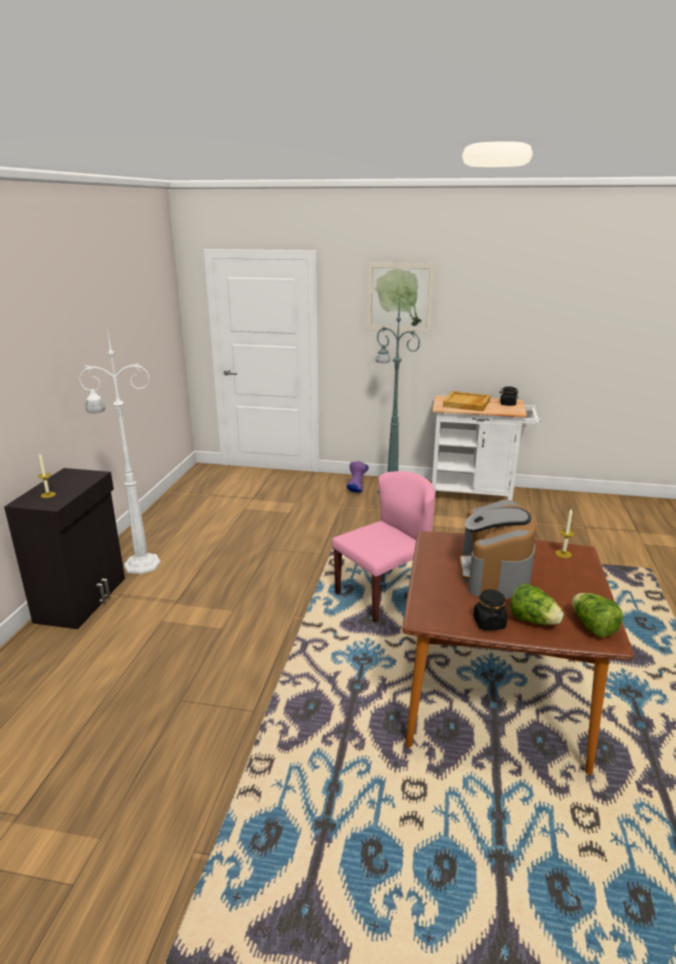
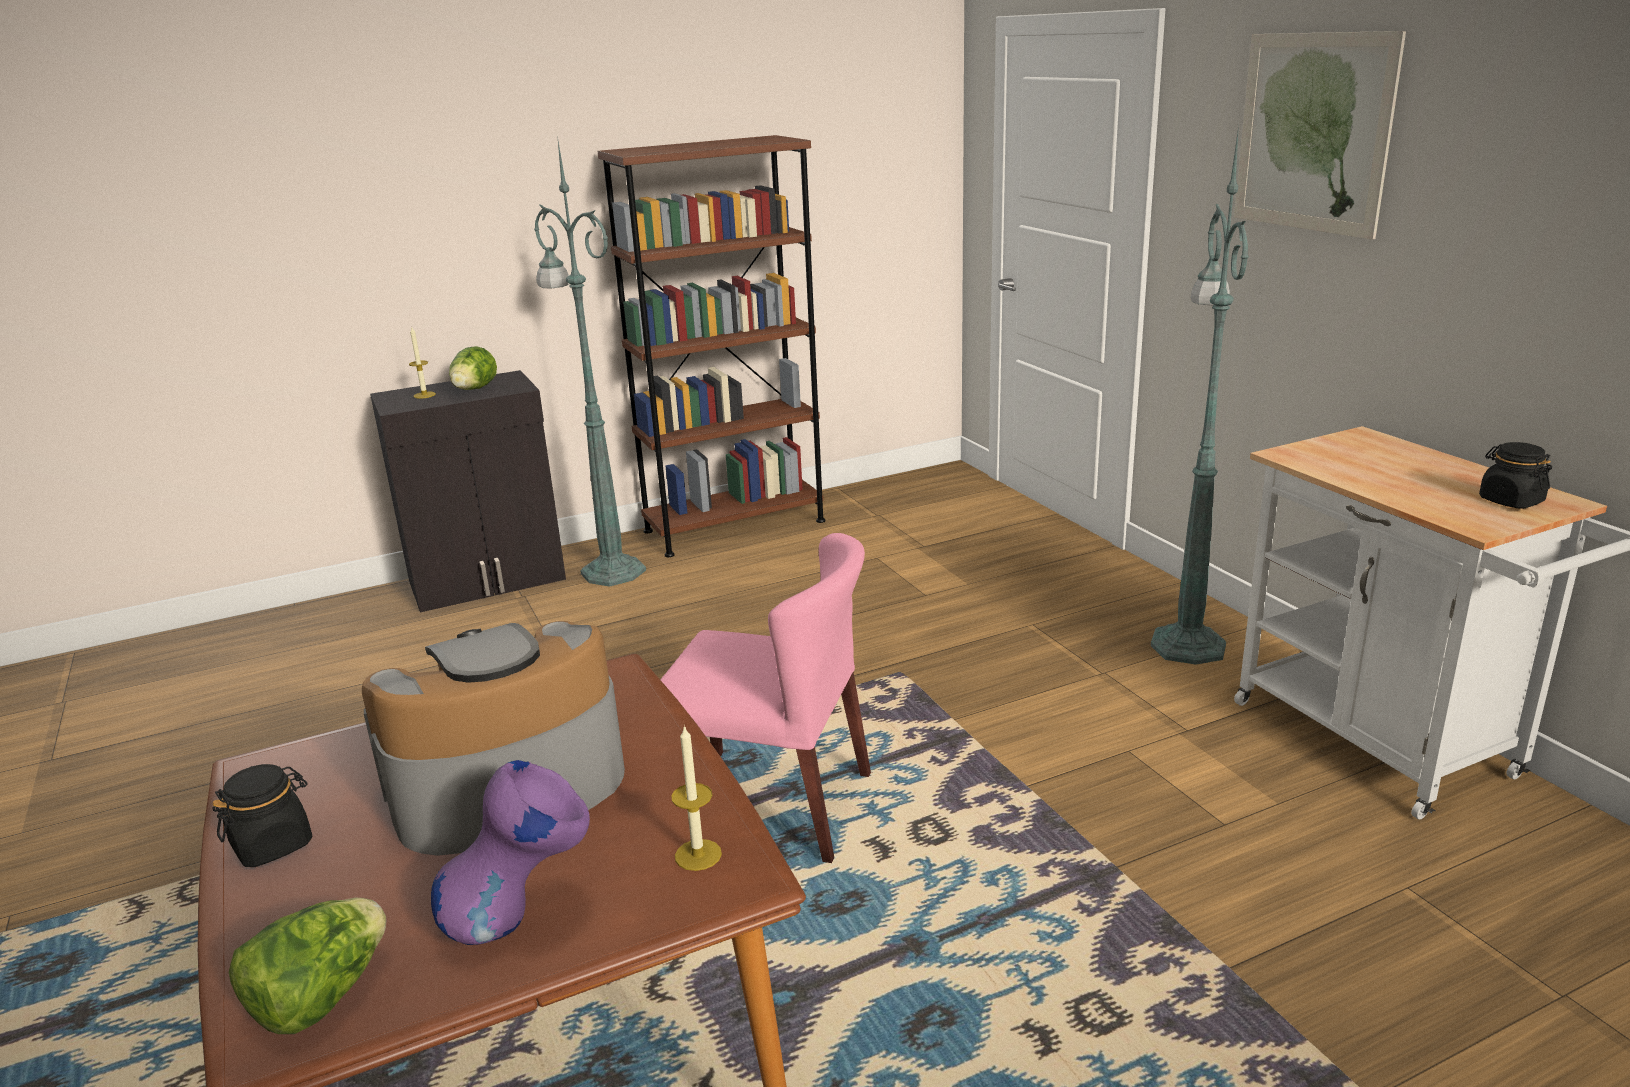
camera: 55 degrees right, 0 degrees up
(140, 564) = (611, 571): white floor lamp -> green floor lamp
(156, 523) = (734, 526): none -> brown bookcase
(356, 490) = (1121, 611): purple vase -> purple vase (523, 919)
(467, 403) = (1387, 465): beige tray -> none
(533, 620) = (311, 898): lettuce -> lettuce (474, 390)

